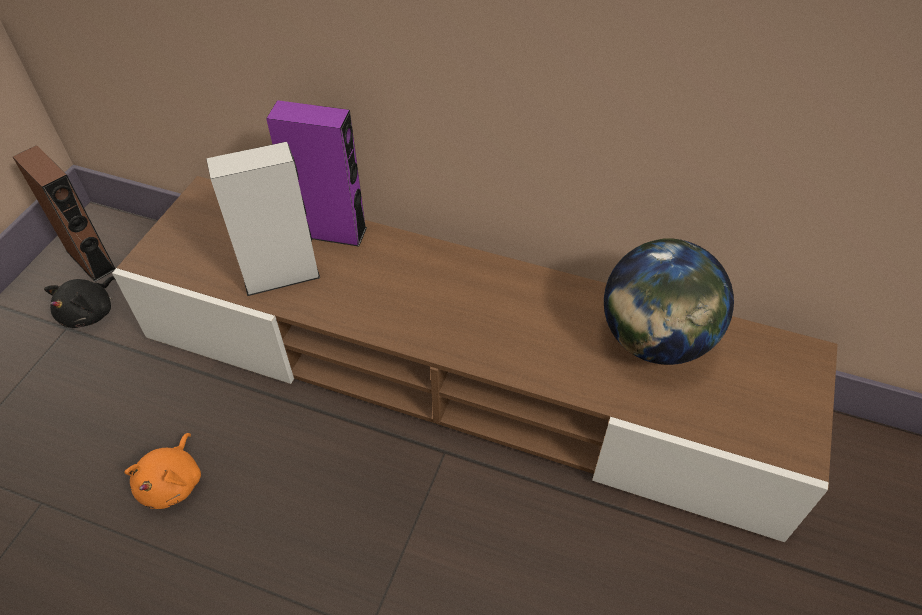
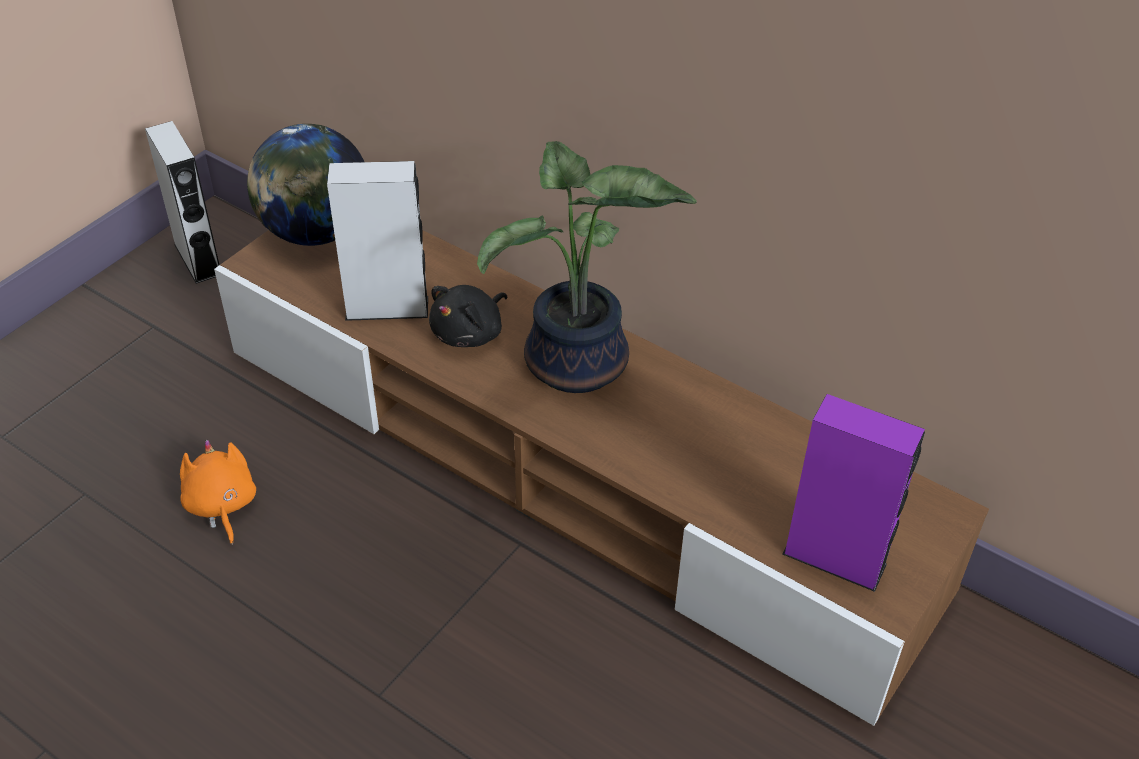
camera: 15 degrees right, 5 degrees down
(90, 312) = (183, 315): black plush toy -> black plush toy (470, 333)
(91, 260) = (198, 259): brown speaker -> grey speaker
(173, 482) = (221, 505): orange plush toy -> orange plush toy turned 135 degrees clockwise
(330, 231) = (454, 271): purple speaker -> purple speaker (834, 559)
(464, 295) = (577, 368): none -> potted plant
(654, 340) = (772, 458): globe -> globe (316, 232)

